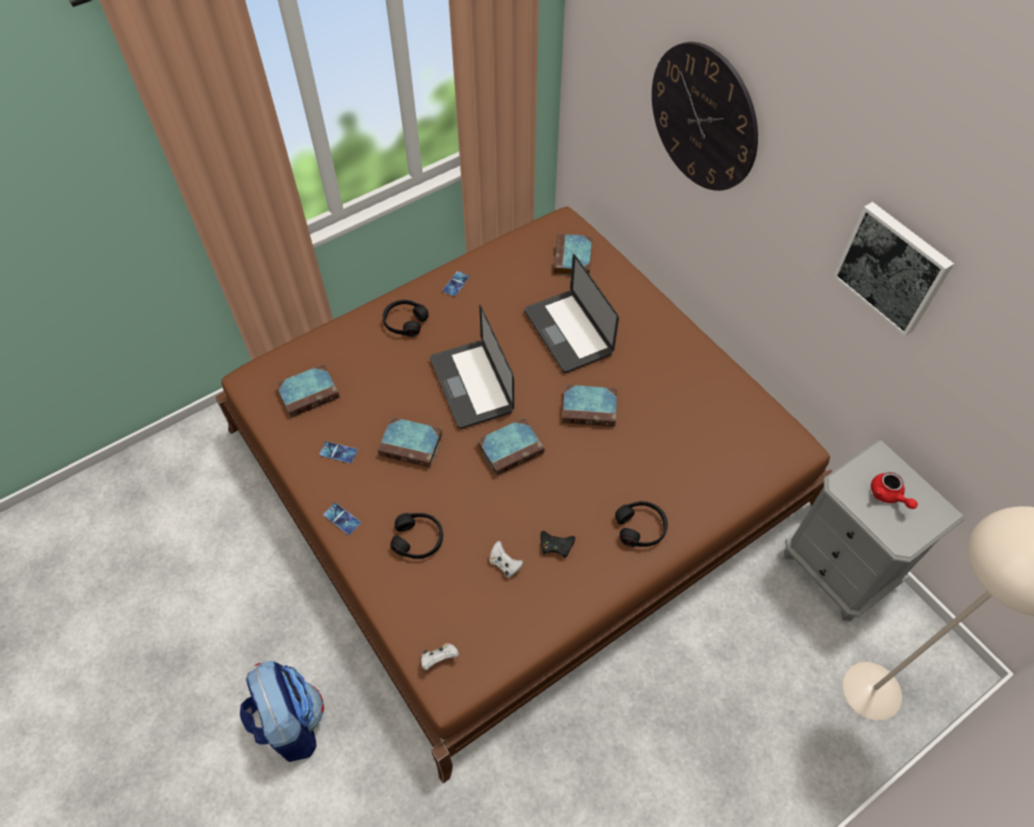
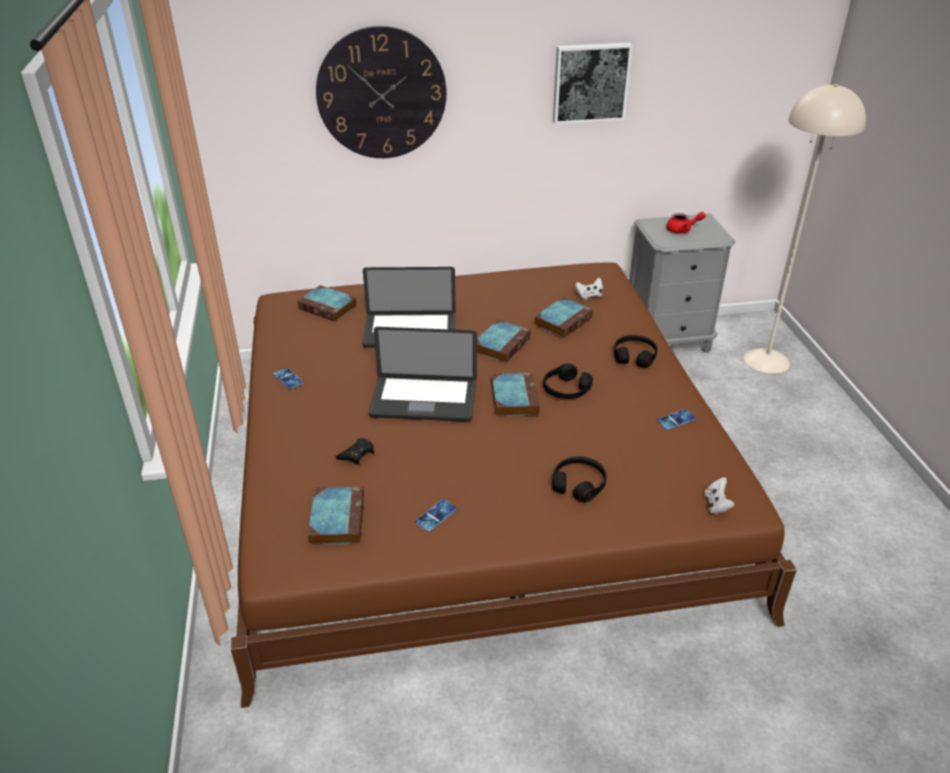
camera: 65 degrees left, 20 degrees down
(290, 722) = (682, 743): backpack -> none
(342, 519) = (523, 534): phone -> phone (676, 420)
(405, 322) = (304, 423): black headphones -> black headphones (566, 389)
(412, 445) = (466, 457): book -> book (563, 320)
(505, 564) = (634, 437): white game controller -> white game controller (589, 296)
(556, 545) = (629, 404): black game controller -> black game controller (356, 454)

